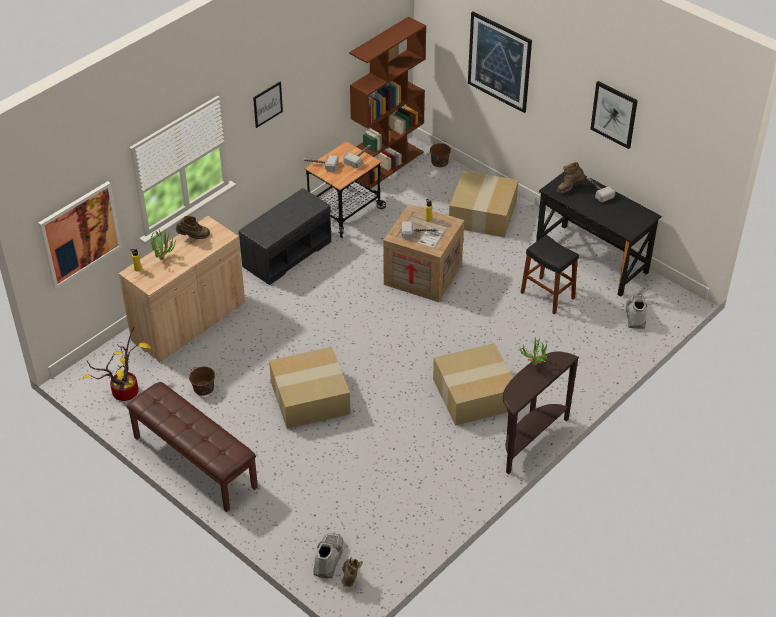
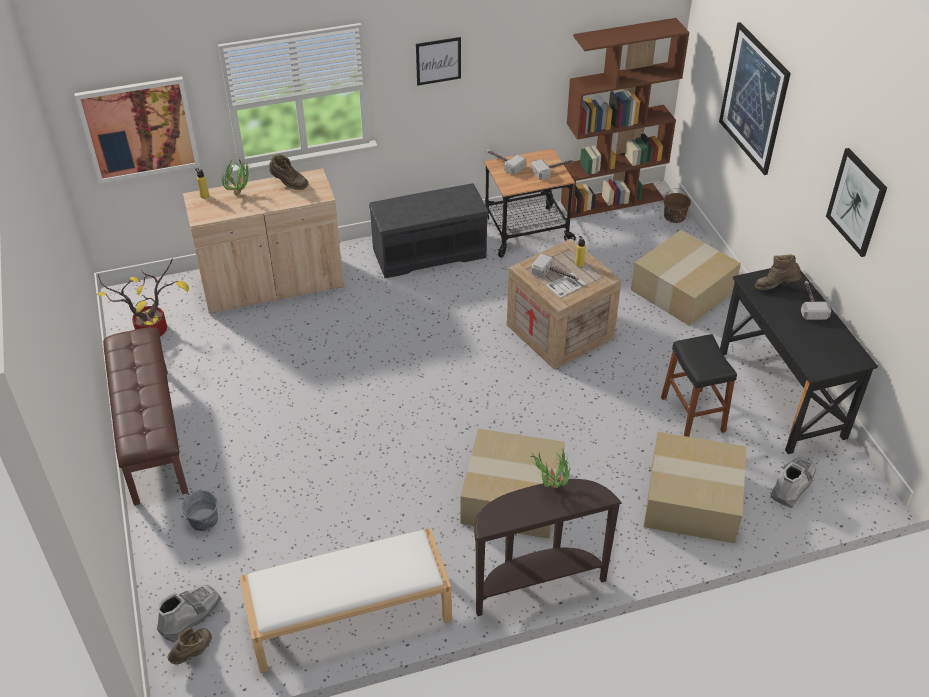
camera: 30 degrees right, 0 degrees up
(204, 388) = (228, 359): brown bucket -> none
(284, 499) = (203, 520): none -> grey bucket
(311, 397) = (327, 416): cardboard box -> cardboard box (693, 499)
(430, 511) = (348, 616): none -> white bench

